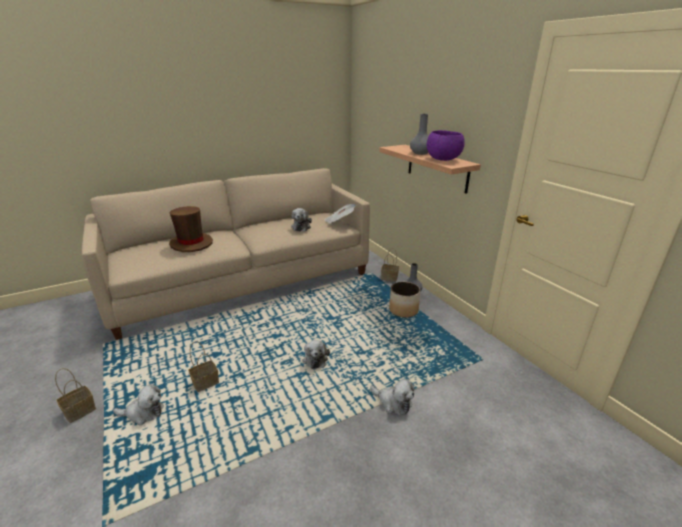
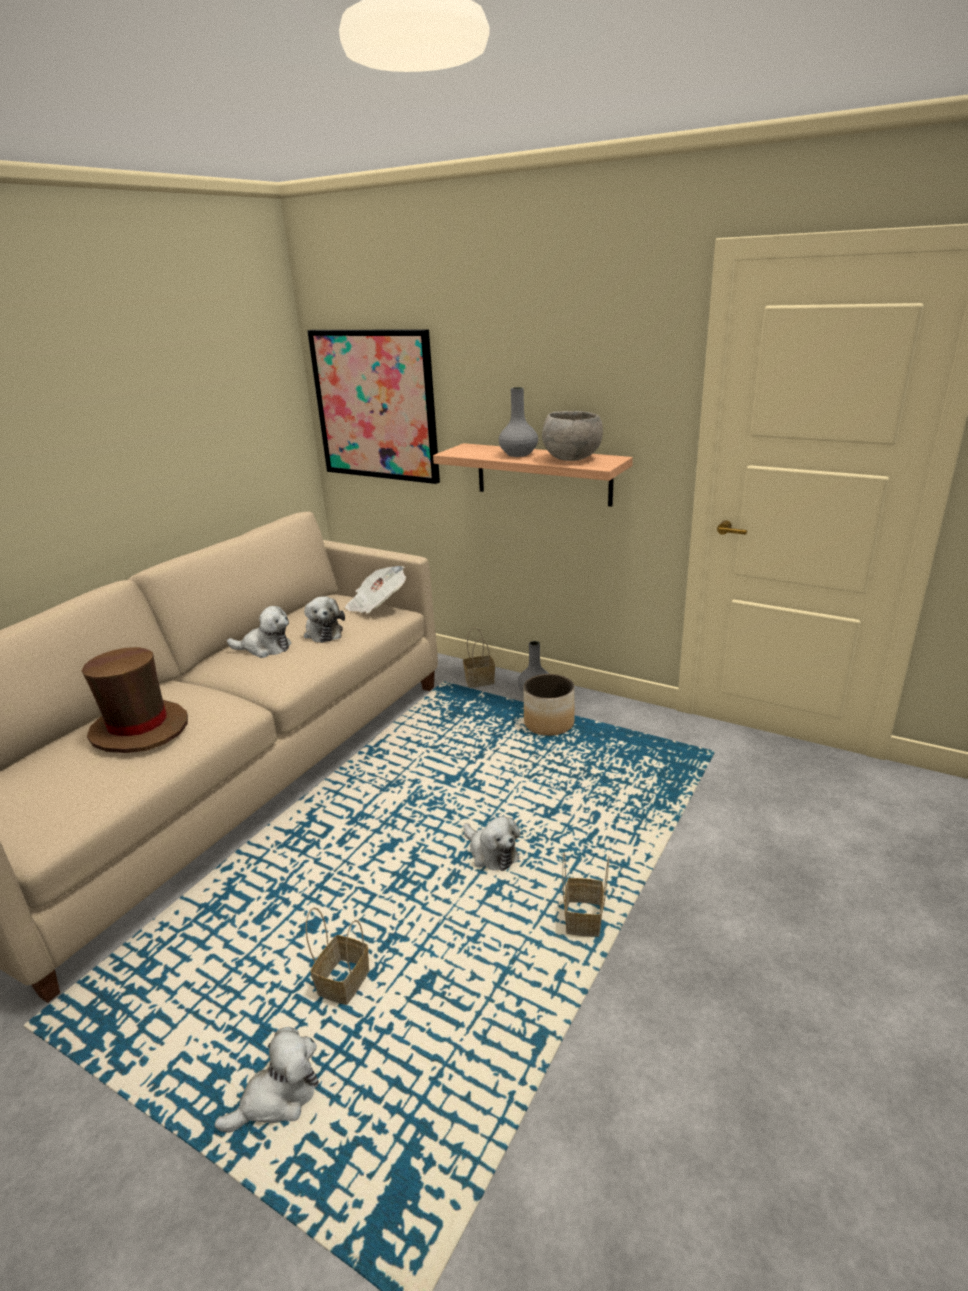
camera: 30 degrees left, 0 degrees up
(79, 412) = (126, 1176): basket -> basket (584, 921)
(373, 119) = (375, 405): none -> picture
(393, 403) = (663, 863): plush toy -> plush toy (265, 648)
(443, 160) = (571, 459): purple bowl -> grey bowl

